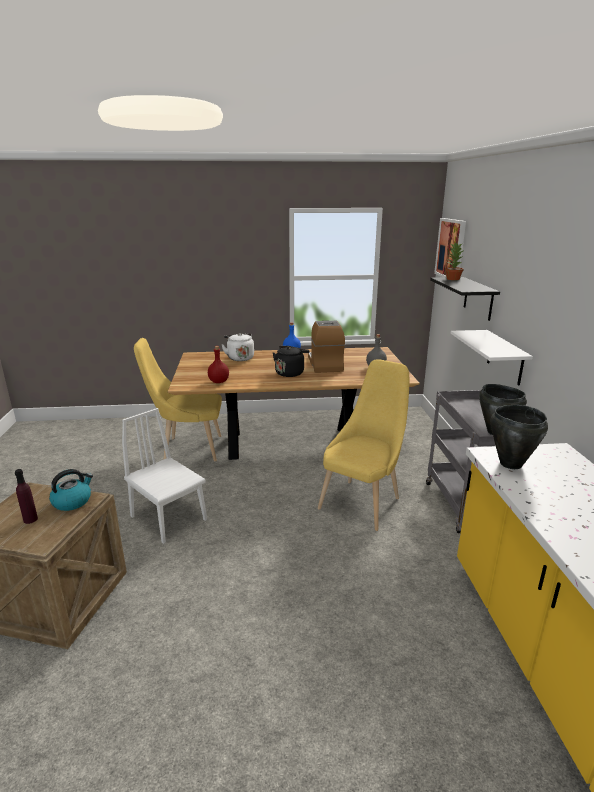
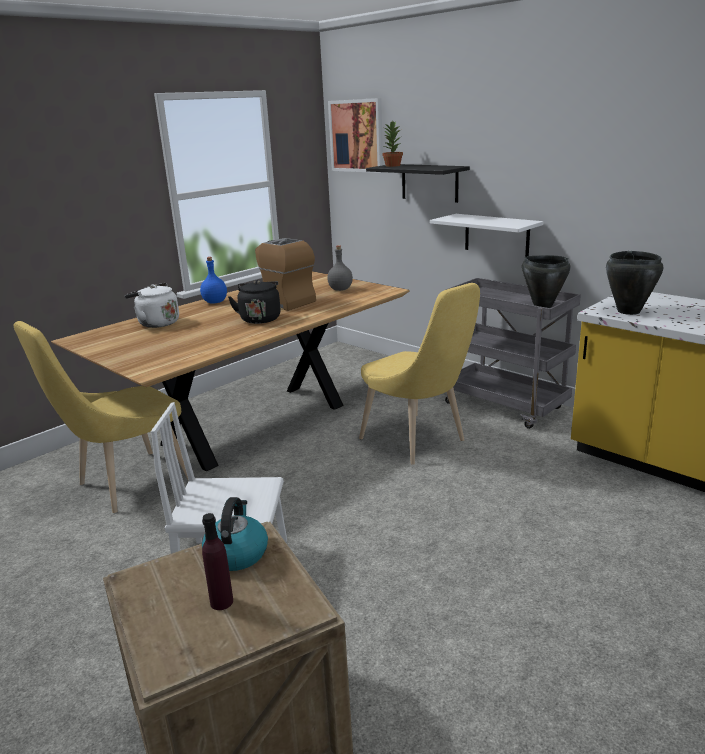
camera: 40 degrees left, 0 degrees up
(219, 381) = (190, 352): red bottle -> none
(363, 501) = (417, 442): yellow chair -> yellow chair turned 150 degrees clockwise

